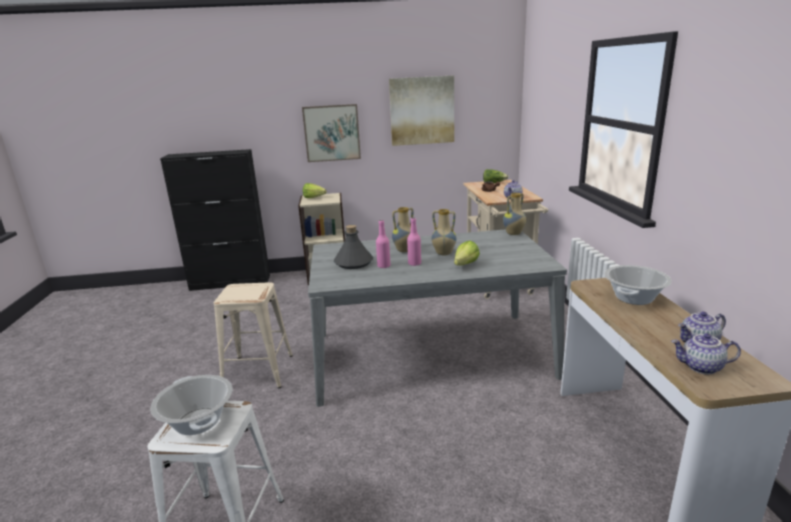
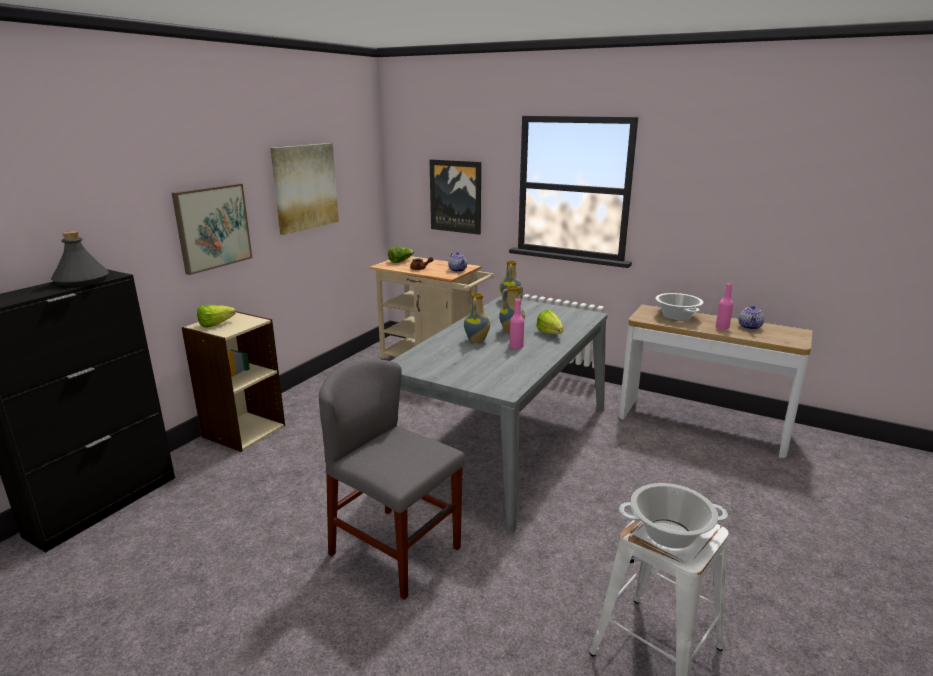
camera: 55 degrees left, 0 degrees up
(258, 371) = (395, 551): beige stool -> grey chair
(353, 263) = (471, 366): grey bottle -> grey bottle (82, 280)
(383, 266) = (501, 358): pink bottle -> pink bottle (722, 328)
(551, 128) = (456, 196): none -> picture
(701, 367) = (777, 337): teapot -> none

